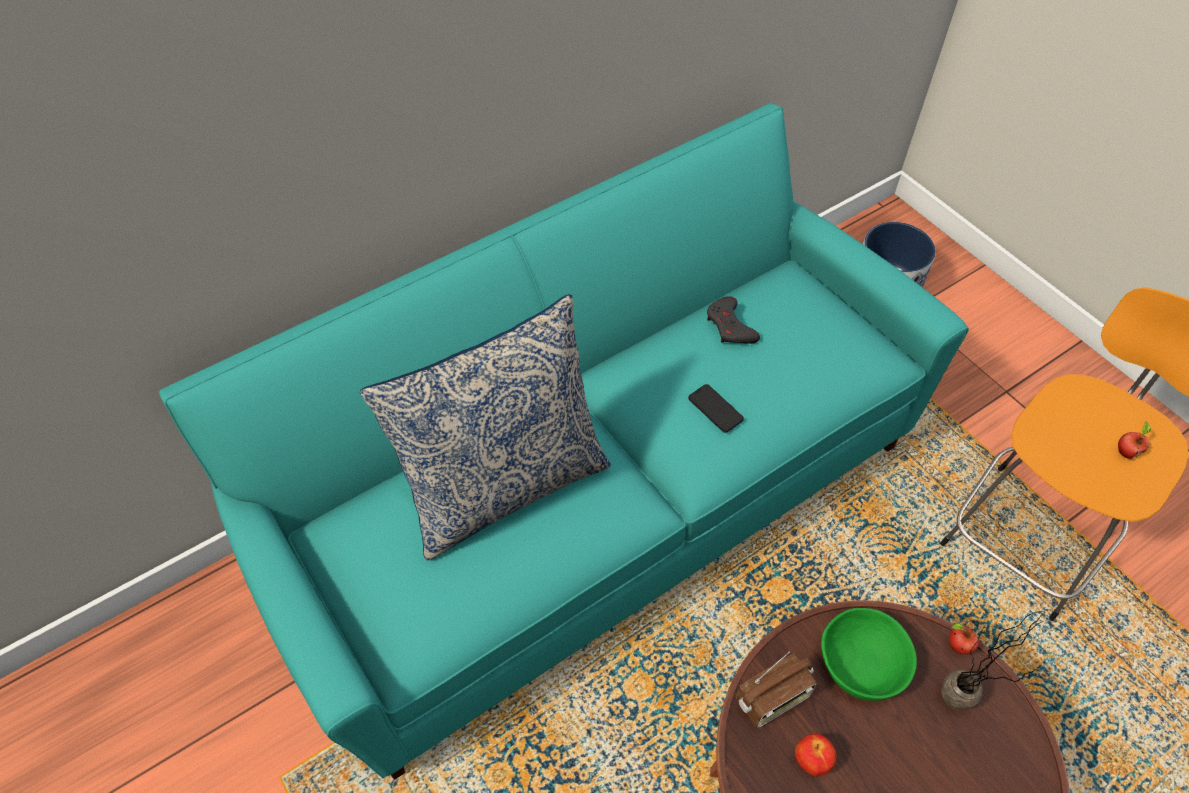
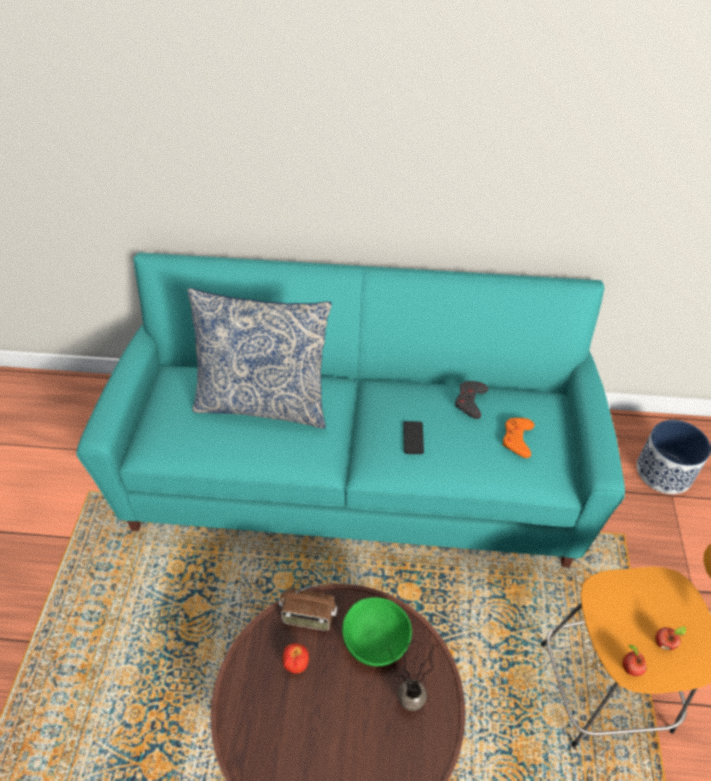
camera: 40 degrees right, 5 degrees down
(816, 337) = (517, 439): none -> orange game controller
(956, 646) = (444, 677): apple -> apple (629, 668)

